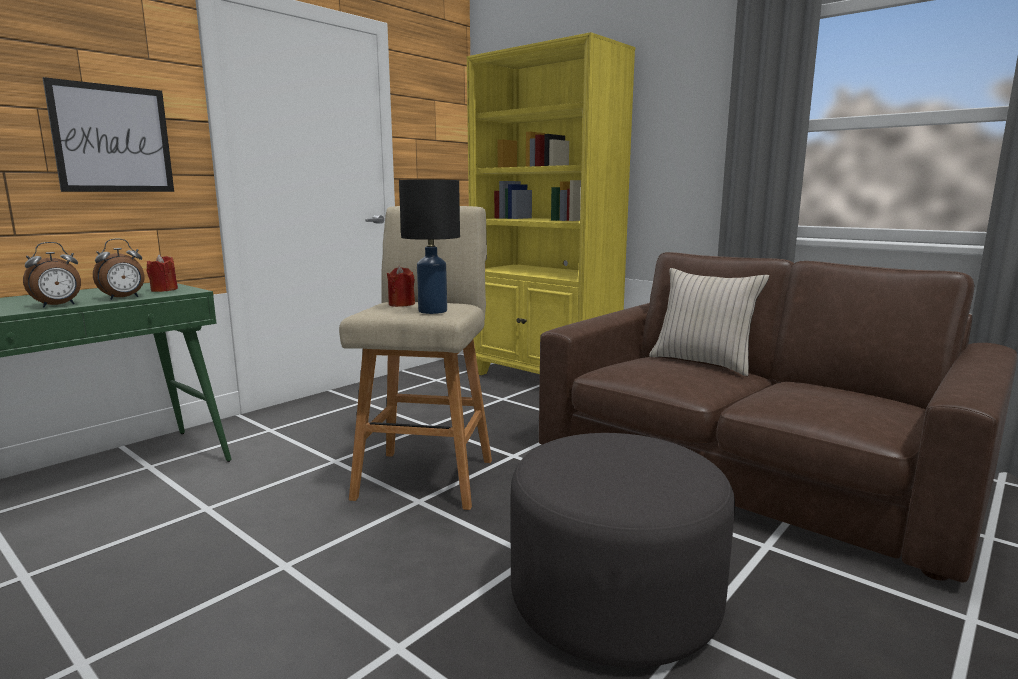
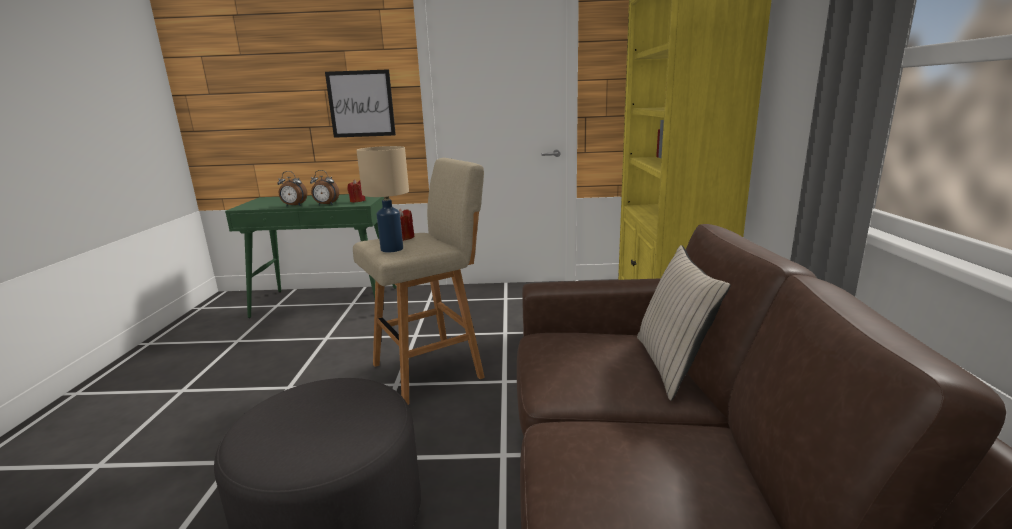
camera: 50 degrees right, 5 degrees up
(432, 311) = (391, 249): black table lamp -> beige table lamp

